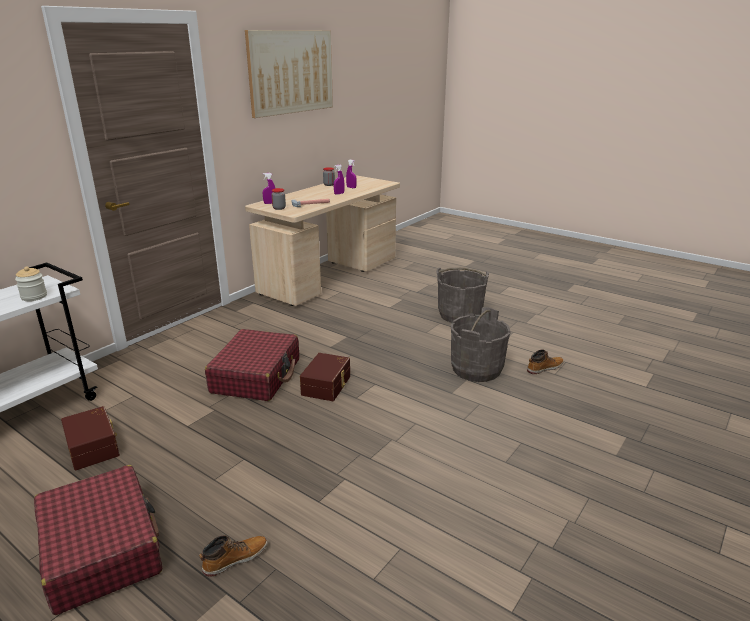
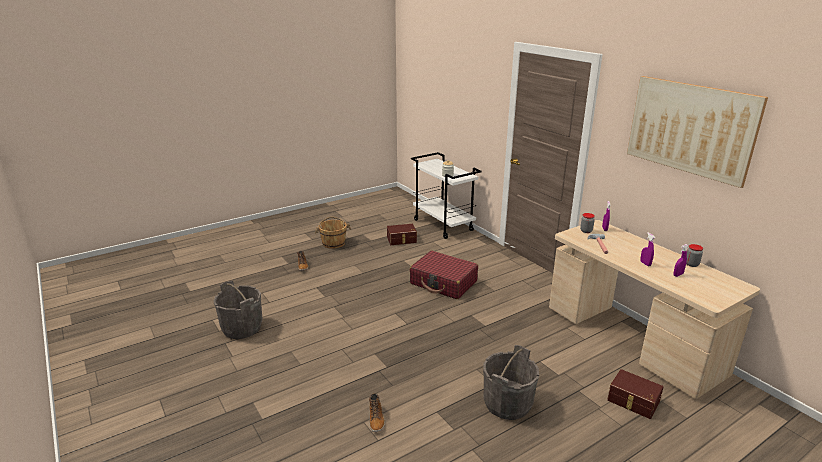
camera: 110 degrees right, 0 degrees up
(102, 549) = (333, 243): red suitcase -> brown bucket
(327, 385) = (416, 305): brown storage box -> brown storage box (633, 401)
(476, 369) = (398, 377): grey bucket -> grey bucket (242, 328)

